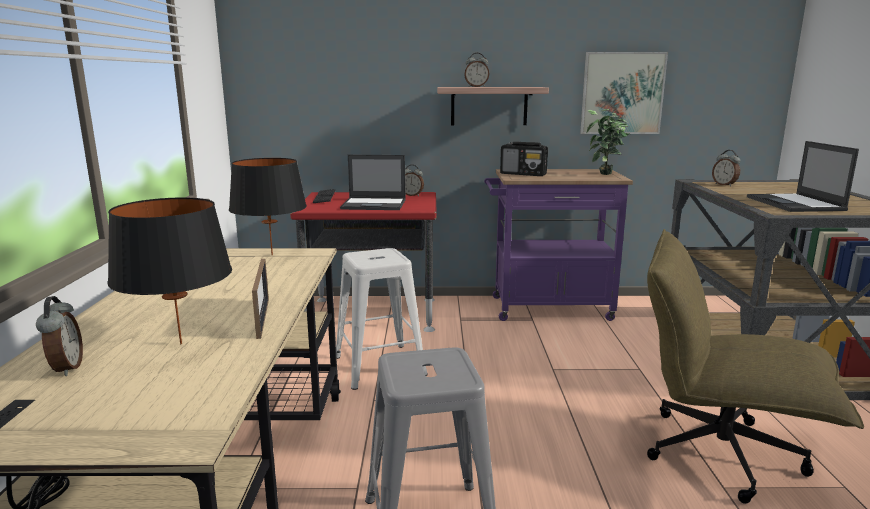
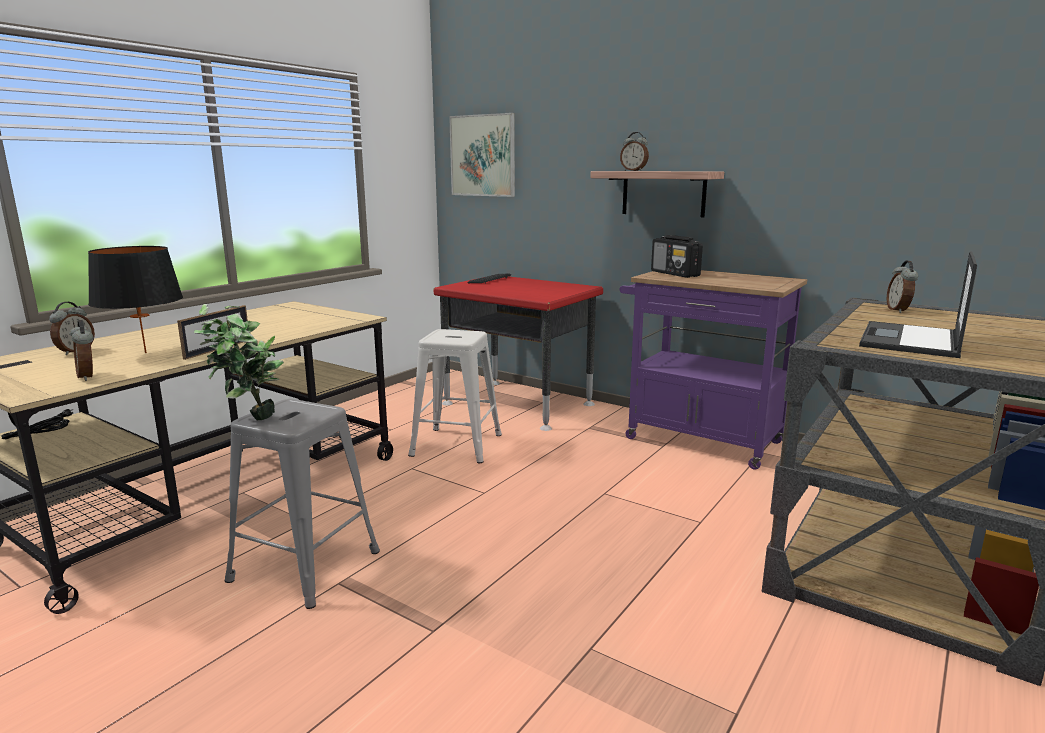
camera: 35 degrees right, 0 degrees up
(272, 255) = (332, 314): black table lamp -> none
(375, 204) = (512, 290): laptop -> none
(412, 195) = (569, 287): alarm clock -> alarm clock (88, 377)
(604, 175) = (768, 284): potted plant -> potted plant (248, 420)
(622, 93) = (829, 180): picture -> picture (483, 155)
(723, 454) = (647, 624): beige office chair -> none

